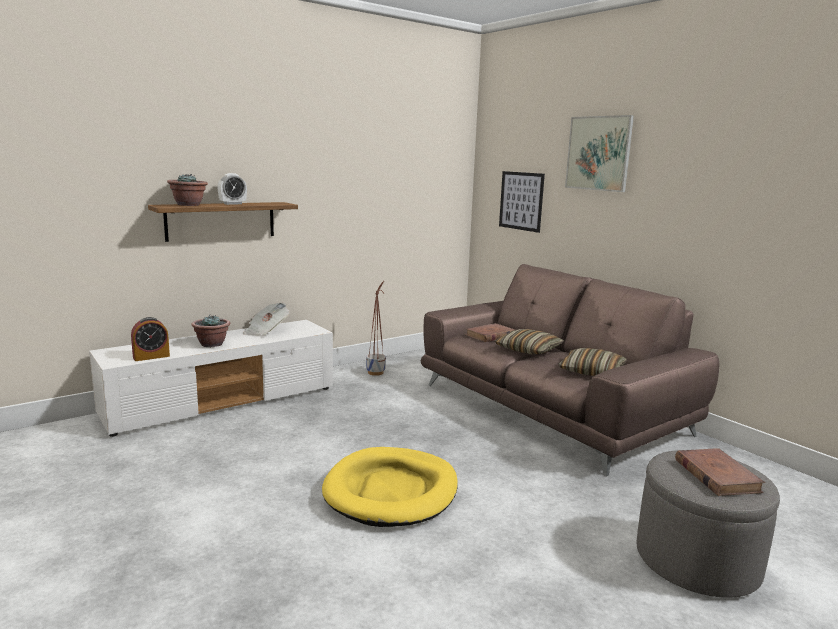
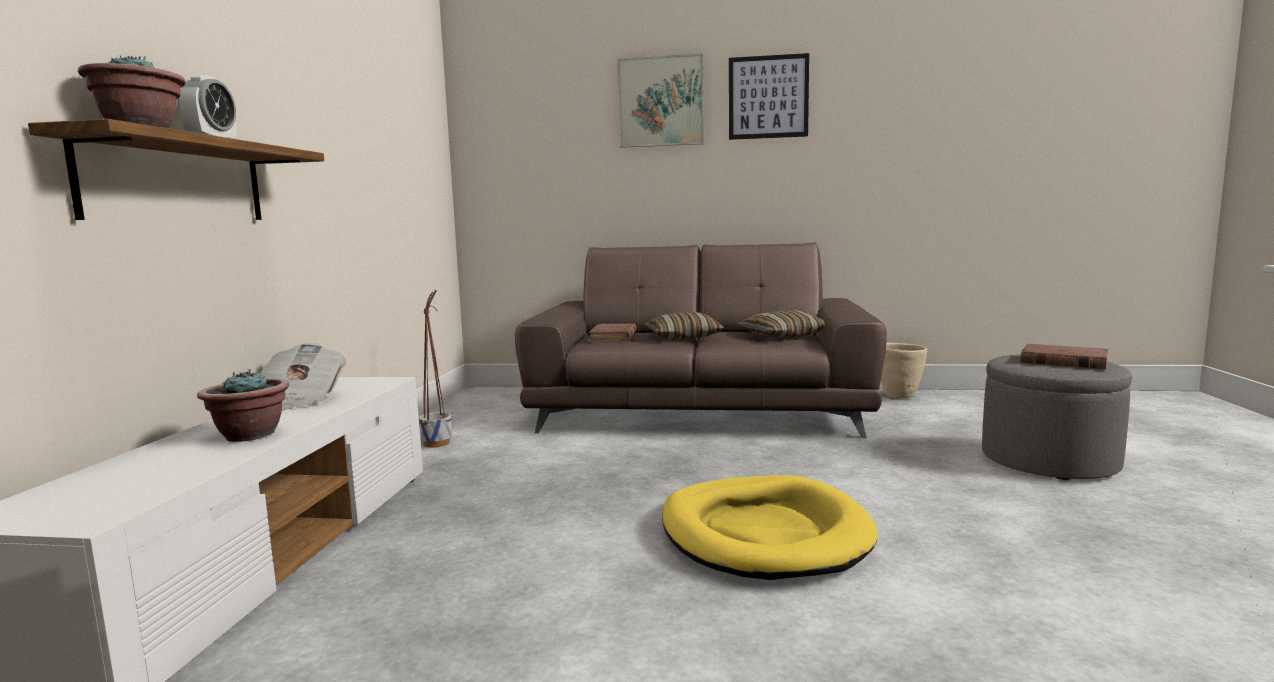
camera: 45 degrees left, 5 degrees down
(151, 357) = (165, 484): alarm clock -> none
(521, 201) = (546, 173): picture -> picture (768, 97)
(741, 461) = (900, 396): none -> beige planter

